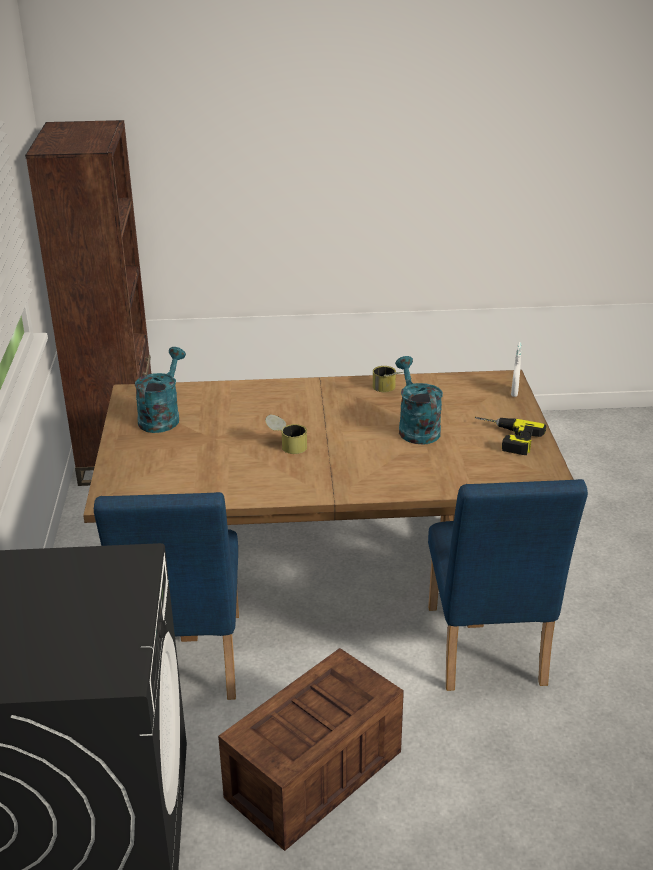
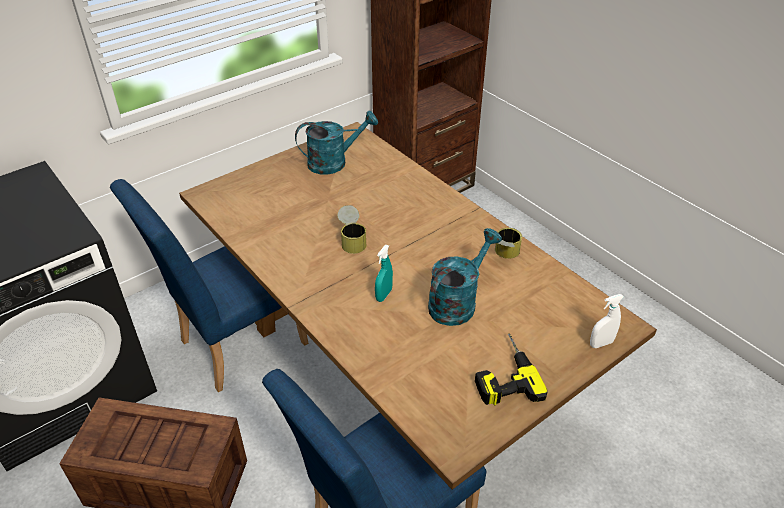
camera: 55 degrees right, 10 degrees up
(372, 455) = (384, 295): none -> turquoise spray bottle

